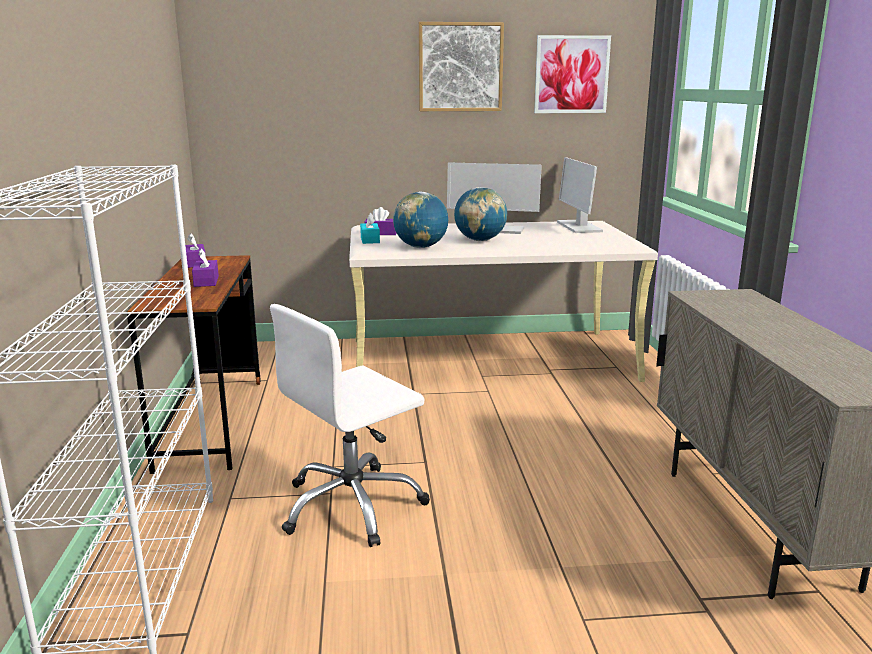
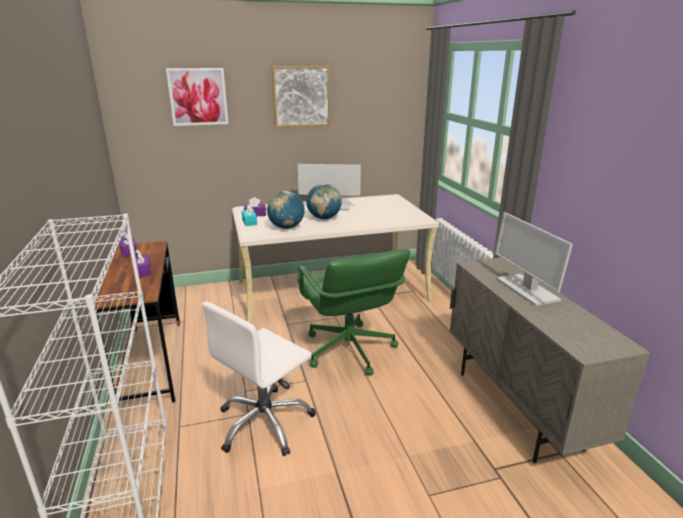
camera: 10 degrees left, 5 degrees up
(499, 431) = (349, 350): none -> green office chair
(571, 74) = (375, 99): picture -> picture (198, 97)
(578, 227) = (384, 201): monitor -> monitor (526, 289)

